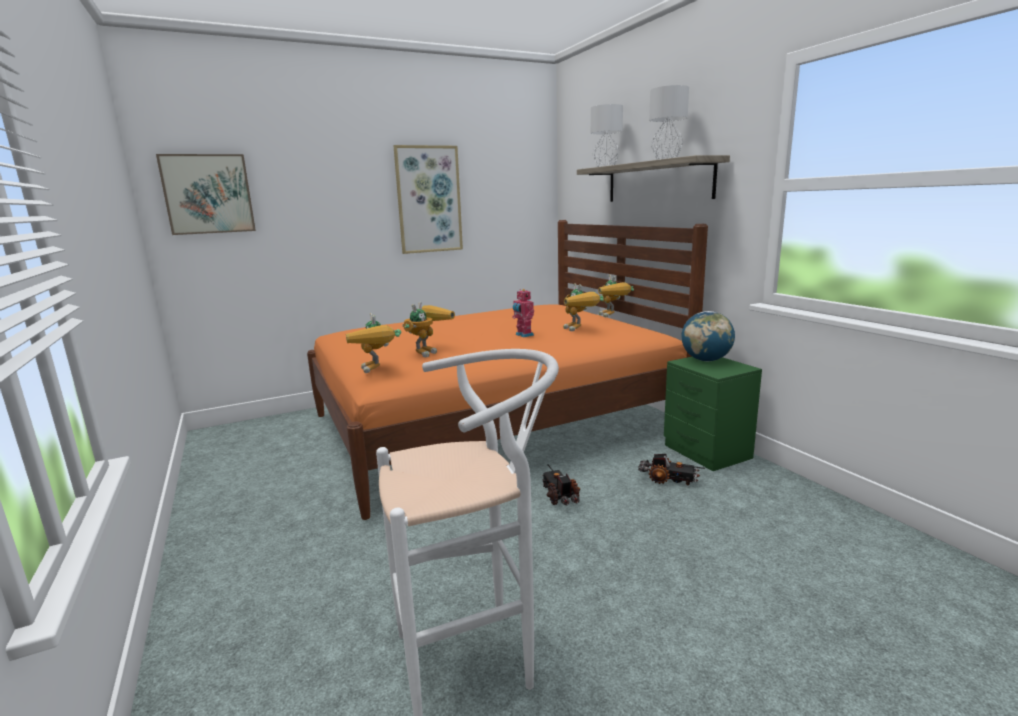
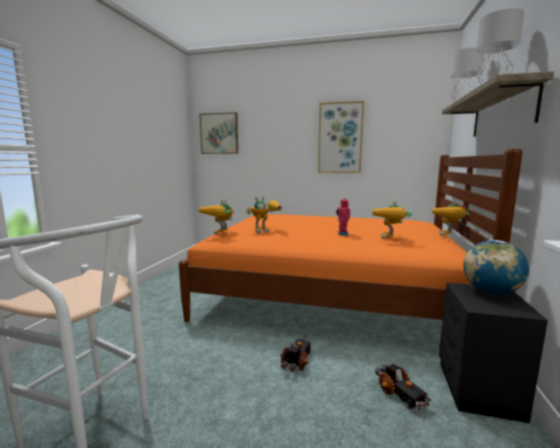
camera: 40 degrees right, 5 degrees down
(707, 452) = (477, 391): green nightstand -> black nightstand

